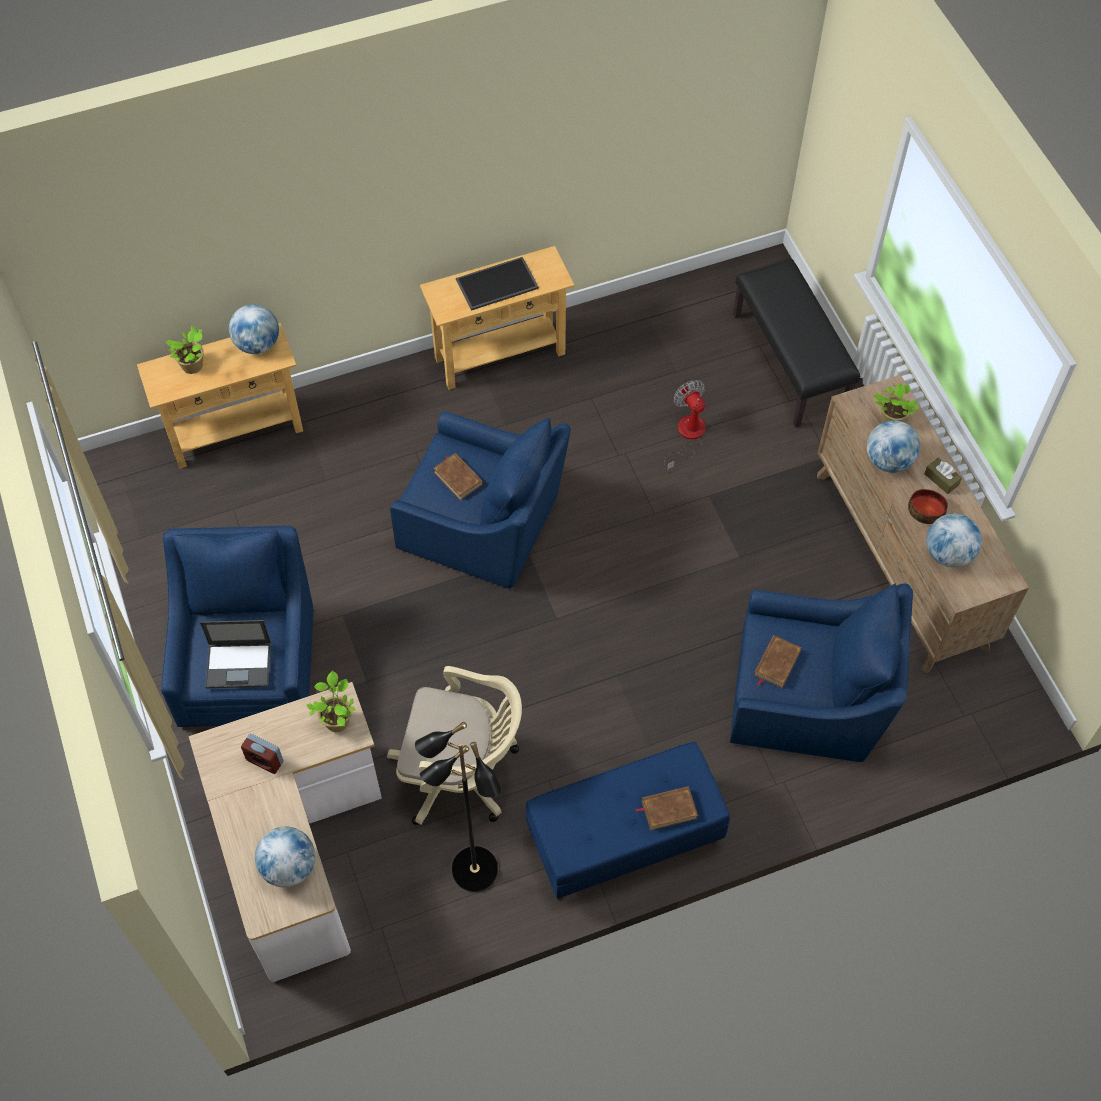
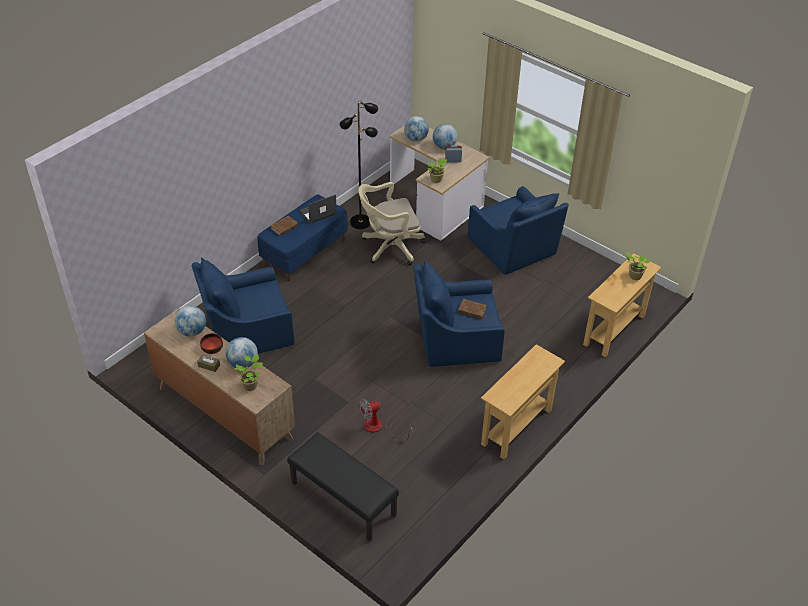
camera: 150 degrees right, 15 degrees down
(239, 665) = (502, 209): laptop -> laptop (317, 212)
(257, 344) = (615, 297): globe -> globe (444, 147)
(496, 285) = (523, 378): tray -> none
(687, 436) = (379, 428): fan -> fan turned 120 degrees clockwise
(776, 663) = (264, 295): brown book -> none

